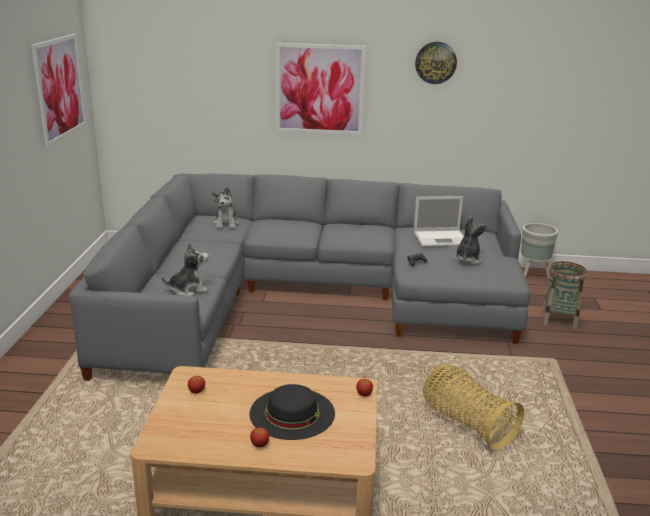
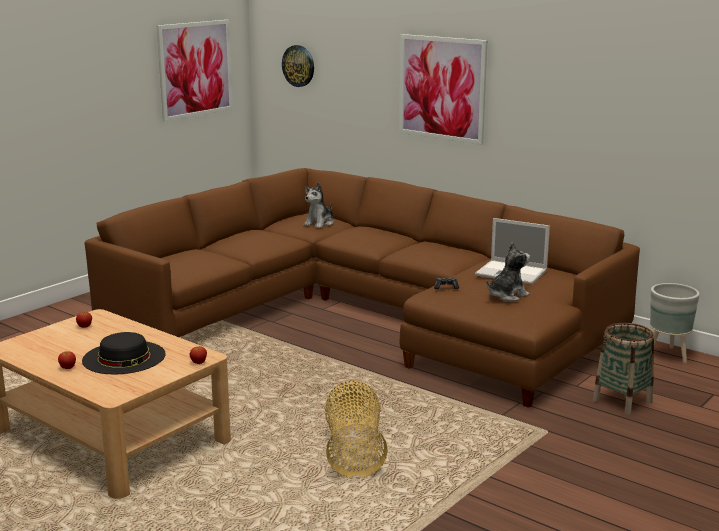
camera: 35 degrees right, 5 degrees down
(188, 290) = (198, 264): plush toy -> none
(305, 297) = (367, 315): grey sofa -> brown sofa
(435, 62) = (560, 63): wall clock -> wall clock (298, 66)

